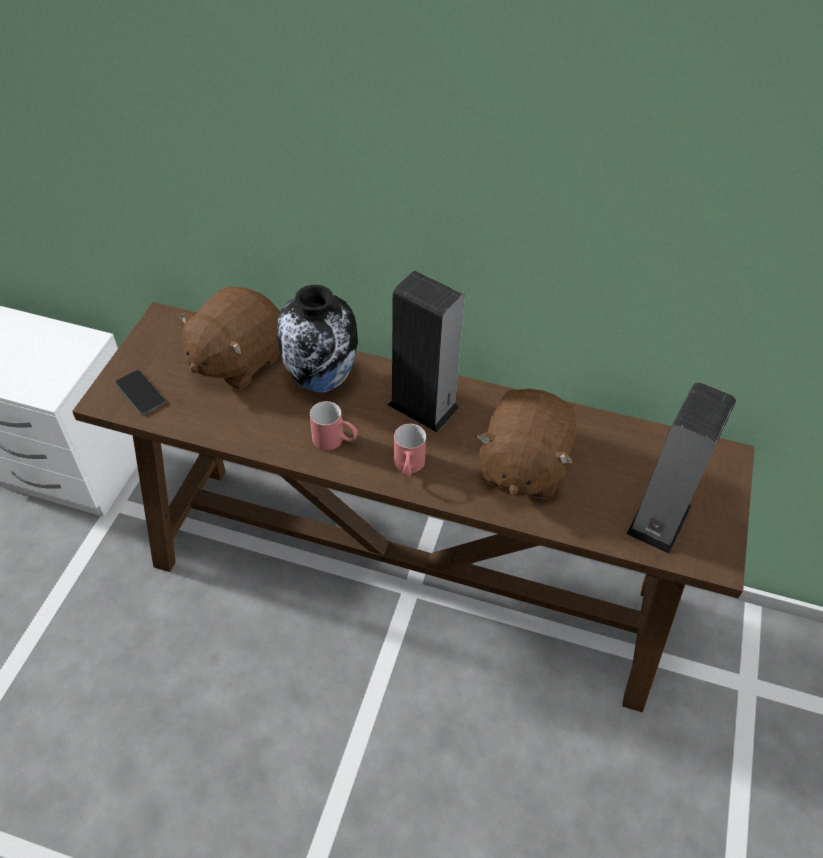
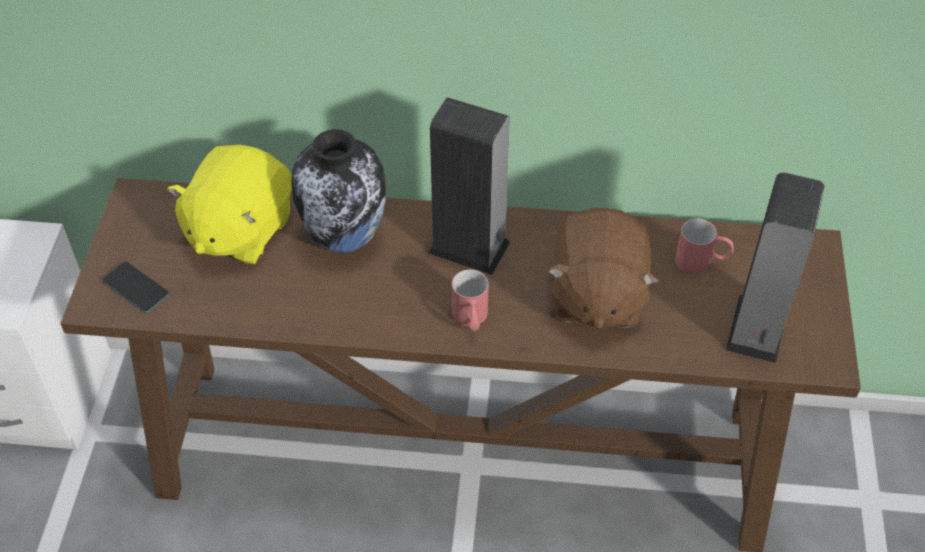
camera: 10 degrees left, 0 degrees up
(237, 359) = (239, 230): brown plush toy -> yellow plush toy
(335, 441) = (380, 304): red mug -> red mug (702, 262)

